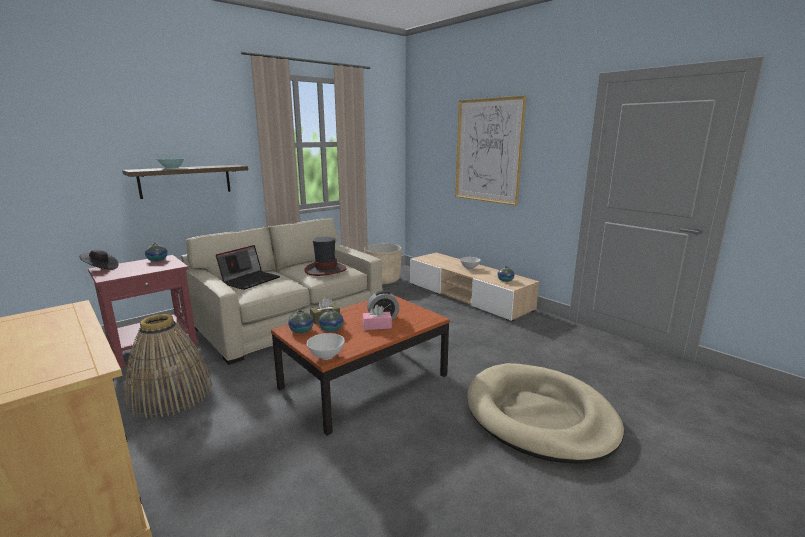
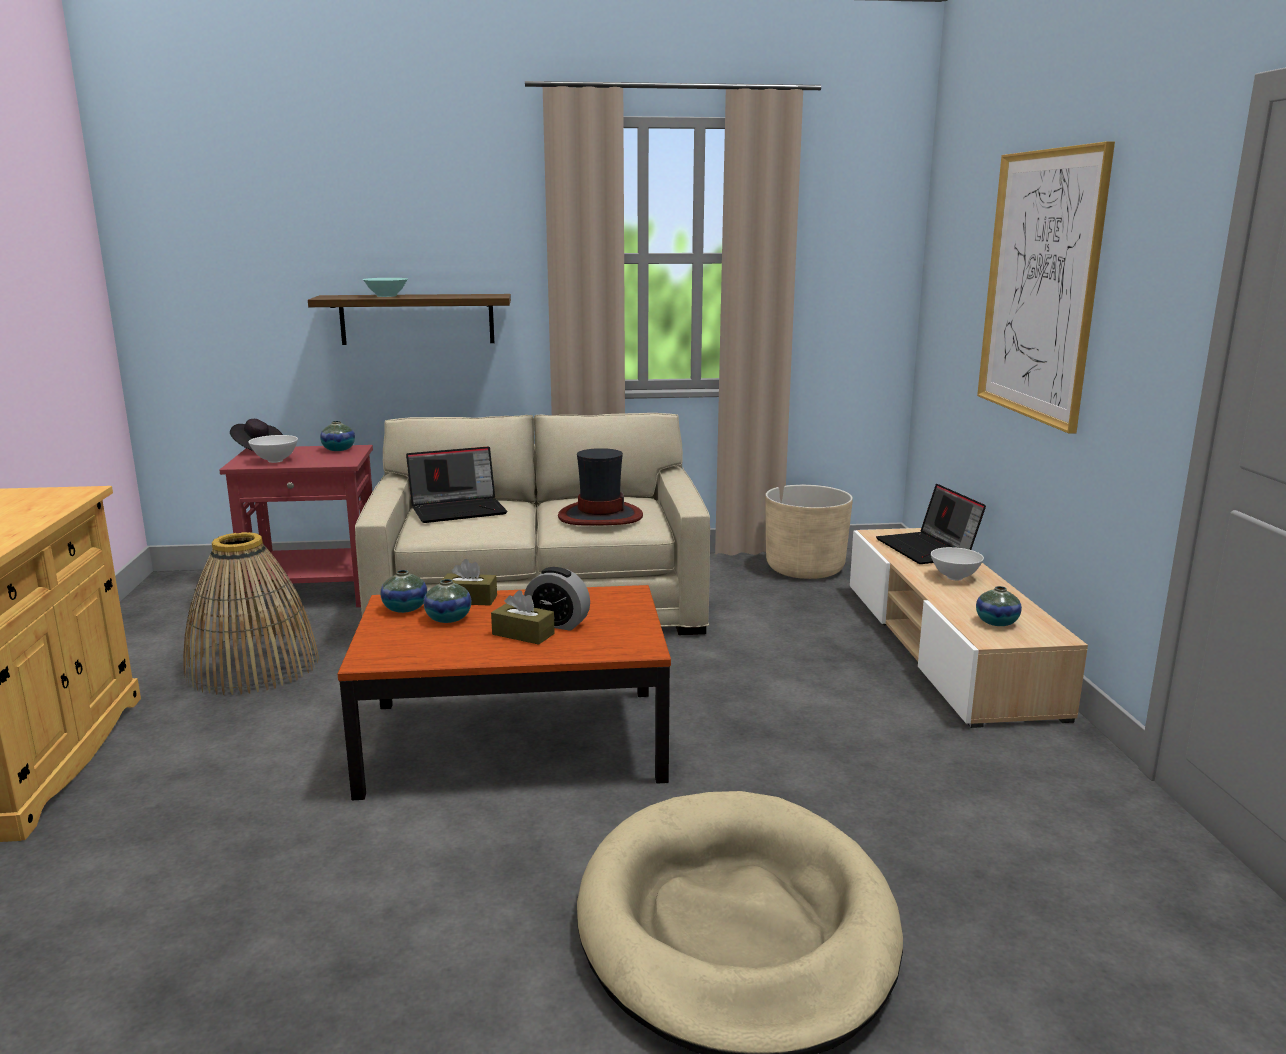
camera: 35 degrees right, 0 degrees up
(326, 356) = (369, 658): white bowl -> white bowl (275, 461)
(377, 326) = (523, 634): pink tissue box -> brown tissue box
(446, 260) = (928, 549): none -> laptop

